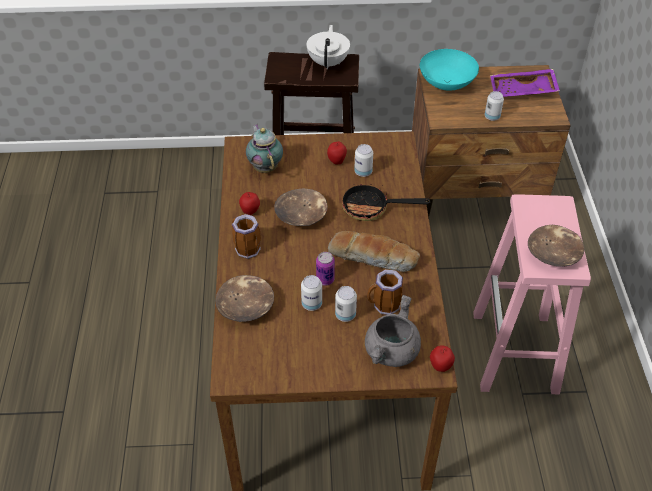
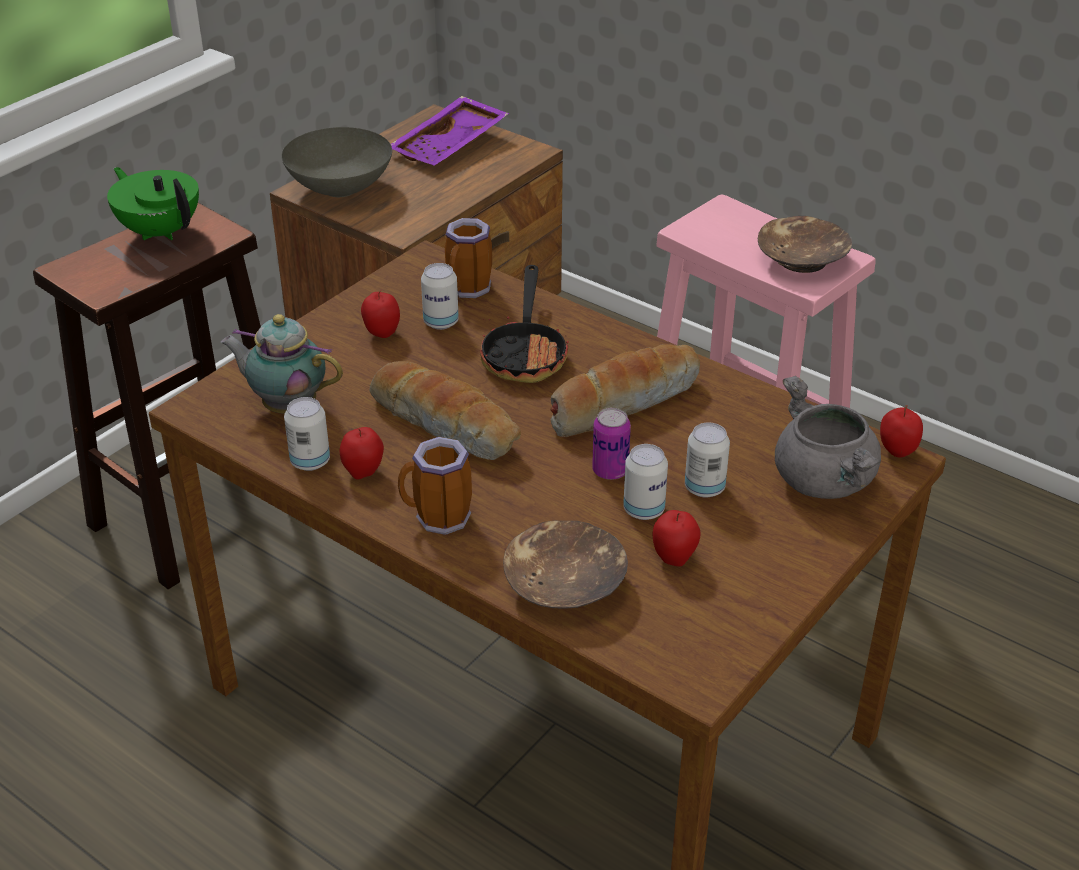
camera: 50 degrees left, 10 degrees down
(292, 330) = (674, 558): none -> apple
(301, 216) = (447, 425): brown bowl -> bread
(328, 62) = (160, 231): white teapot -> green teapot
(372, 208) = (526, 353): frying pan -> frying pan turned 45 degrees counterclockwise
(384, 306) = (731, 443): mug -> mug (469, 290)
(447, 84) = (342, 189): turquoise bowl -> grey bowl
(492, 117) = (459, 192): can -> can (310, 461)

